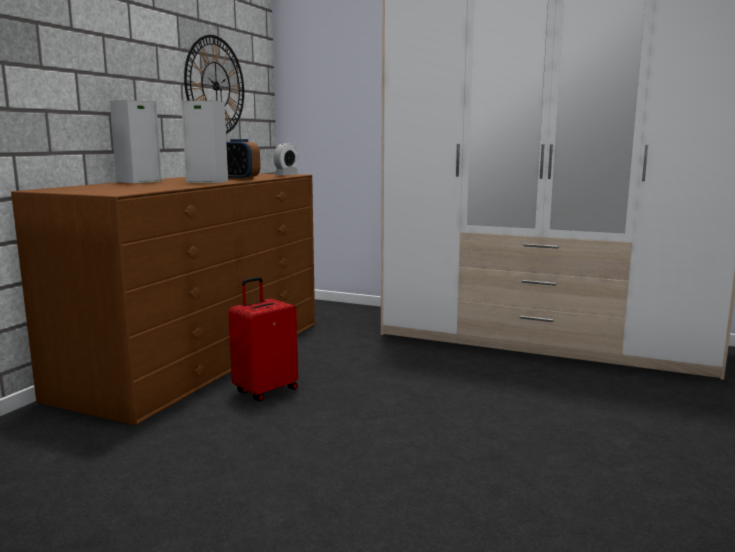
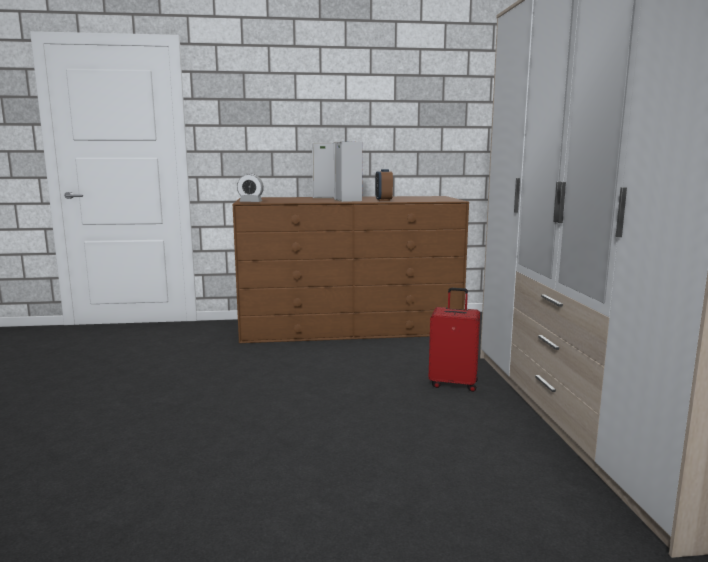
camera: 60 degrees right, 0 degrees up
(215, 86) = (433, 125): wall clock -> none
(265, 391) = (318, 355): red suitcase -> red suitcase (453, 383)
(286, 175) = (440, 200): alarm clock -> alarm clock (250, 202)

